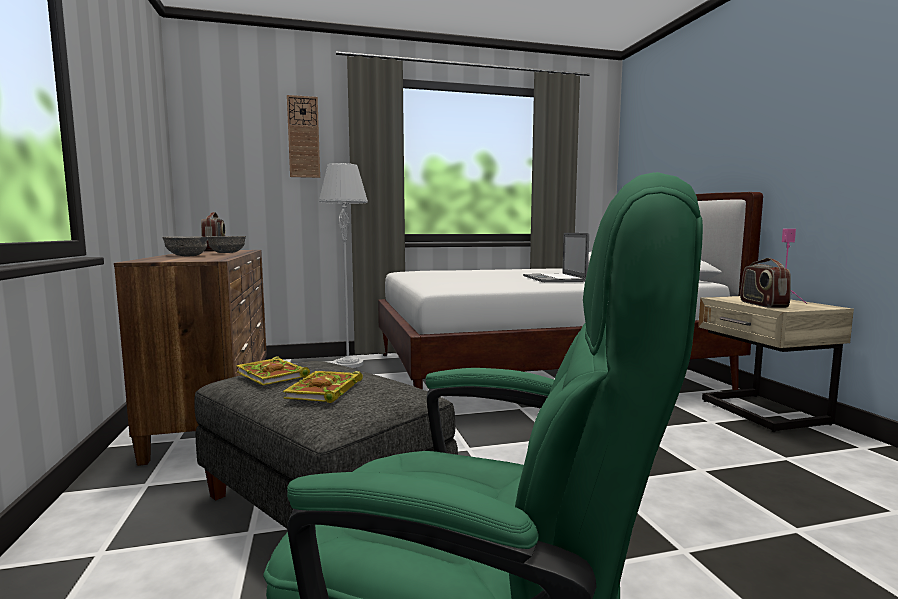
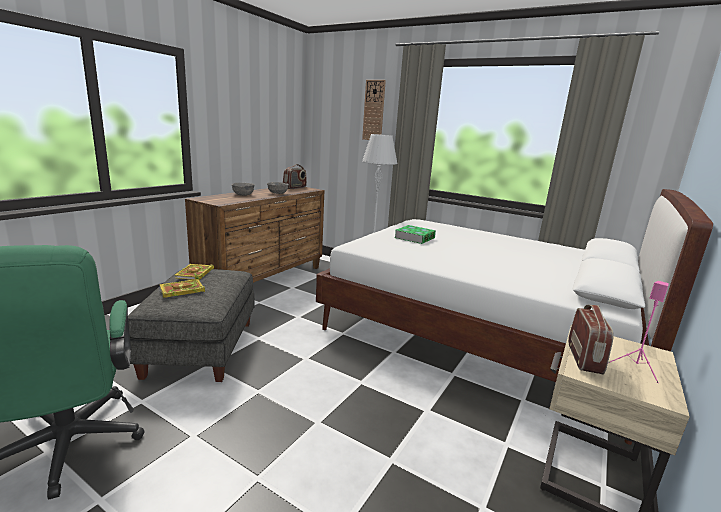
camera: 45 degrees right, 10 degrees up
(458, 278) = (414, 238): none -> book
(553, 278) = (476, 259): laptop -> none
(762, 304) = (584, 358): radio -> radio turned 150 degrees clockwise

